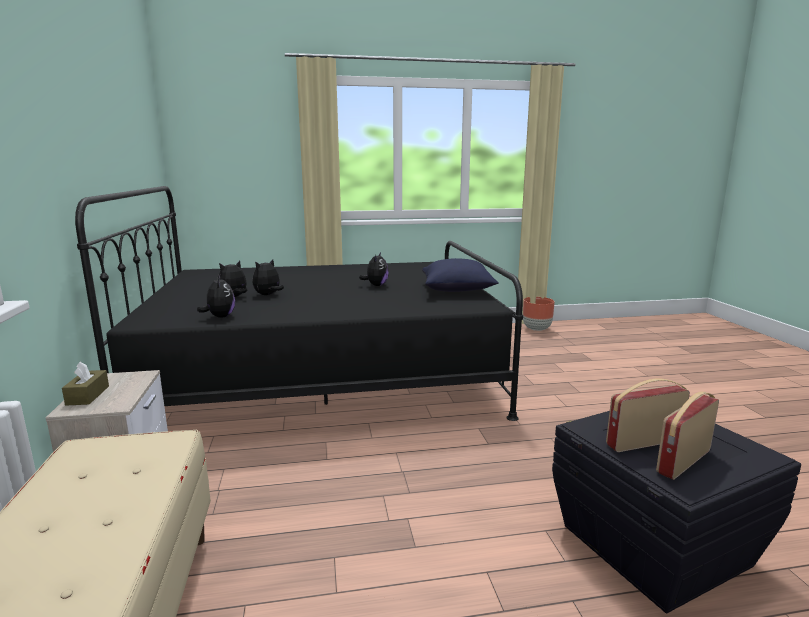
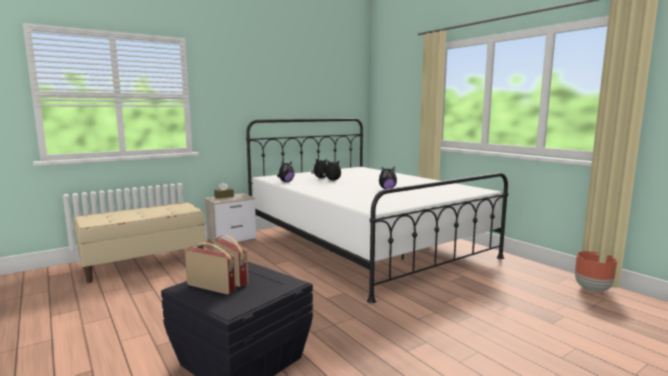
camera: 65 degrees right, 5 degrees down
(324, 377) = (364, 243): black bed -> white bed
(457, 290) = (407, 201): blue pillow -> none

